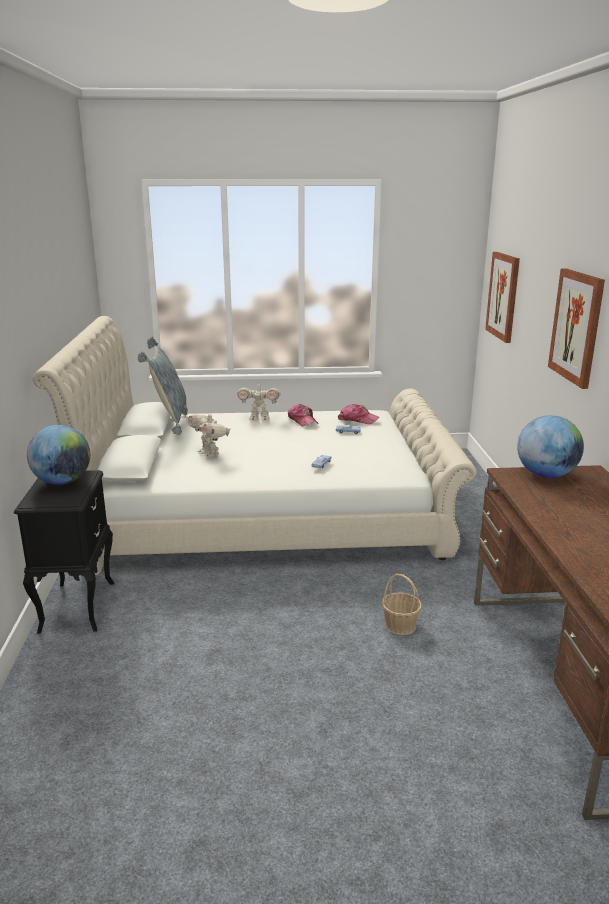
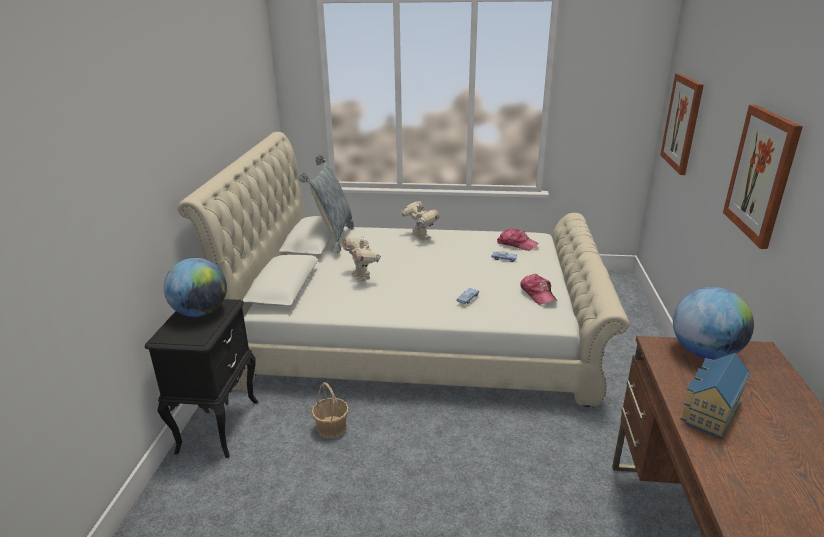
camera: 10 degrees right, 5 degrees up
(259, 418) = (420, 237): toy robot -> toy robot turned 135 degrees counterclockwise
(302, 420) = (461, 242): cap -> cap (538, 294)
(400, 625) = (528, 486): basket -> basket (332, 427)
(555, 511) = (708, 411): none -> toy house

